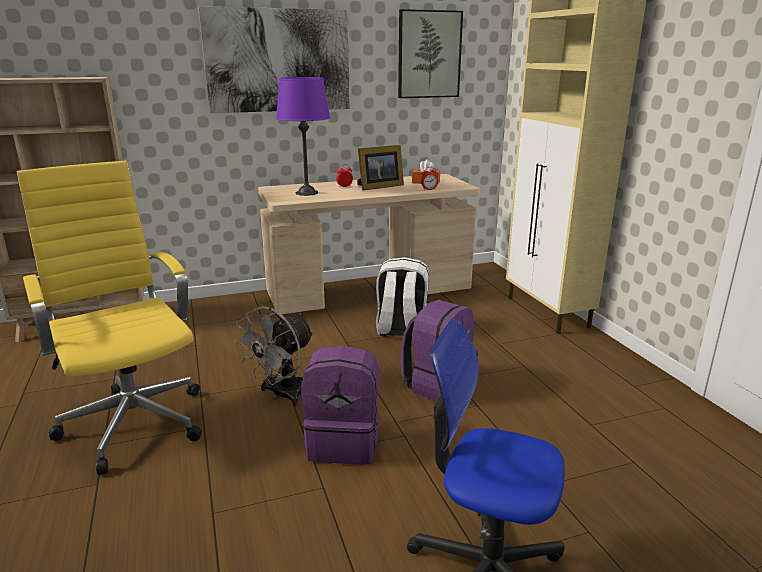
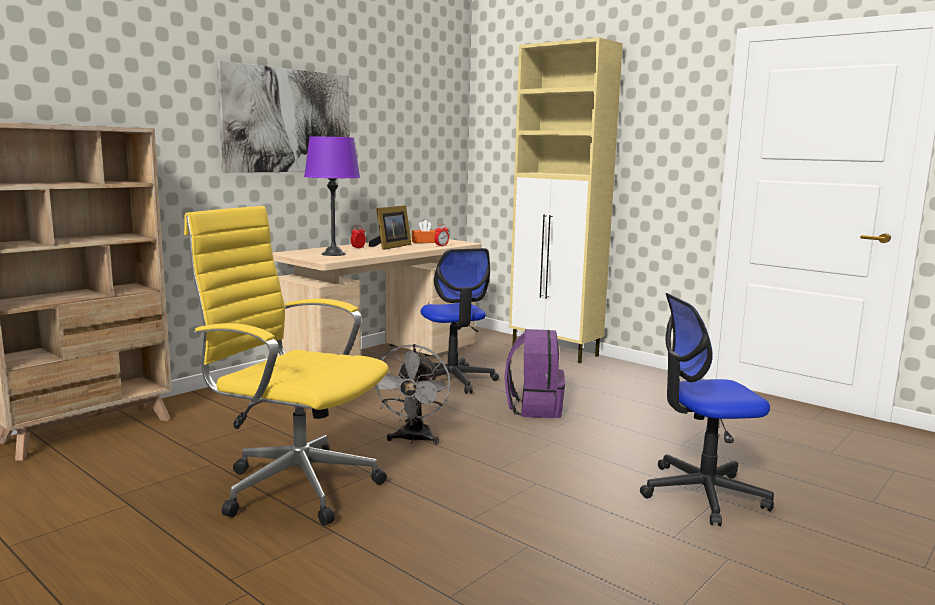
camera: 30 degrees left, 10 degrees down
(344, 442) = (512, 456): purple backpack -> none
(401, 330) = (453, 380): white backpack -> office chair
(429, 54) = (411, 122): picture -> none

